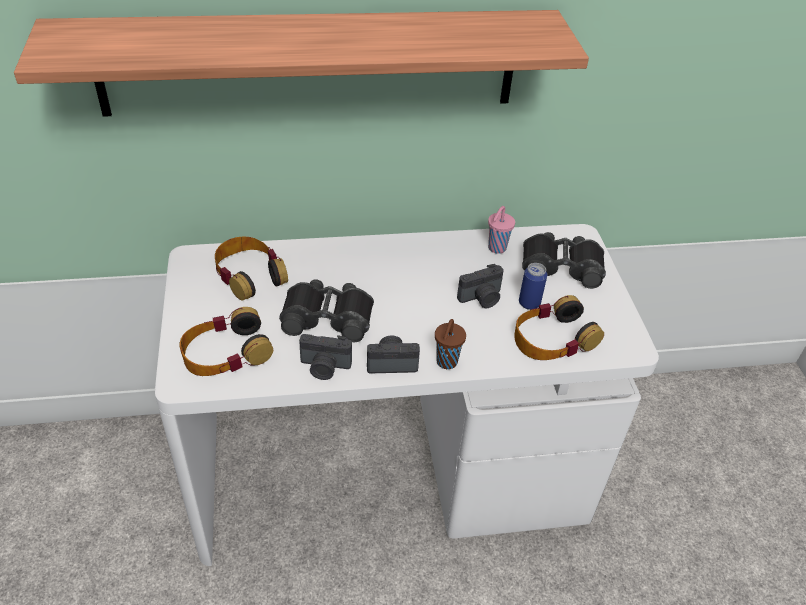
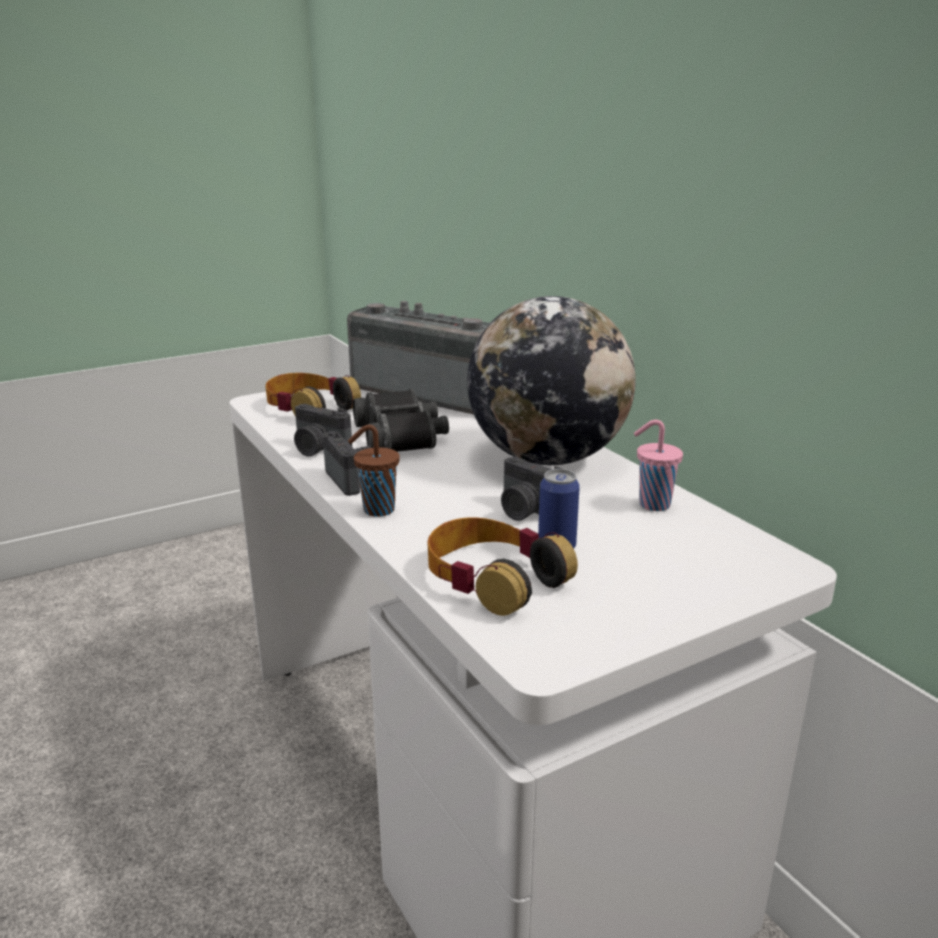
camera: 70 degrees right, 20 degrees down
(249, 274) = (433, 394): headphones -> radio
(310, 62) = (553, 158): shelf -> none
(324, 367) = (318, 449): camera -> camera turned 45 degrees counterclockwise
(410, 262) = (547, 458): none -> globe
(561, 266) = (680, 561): black binoculars -> none

